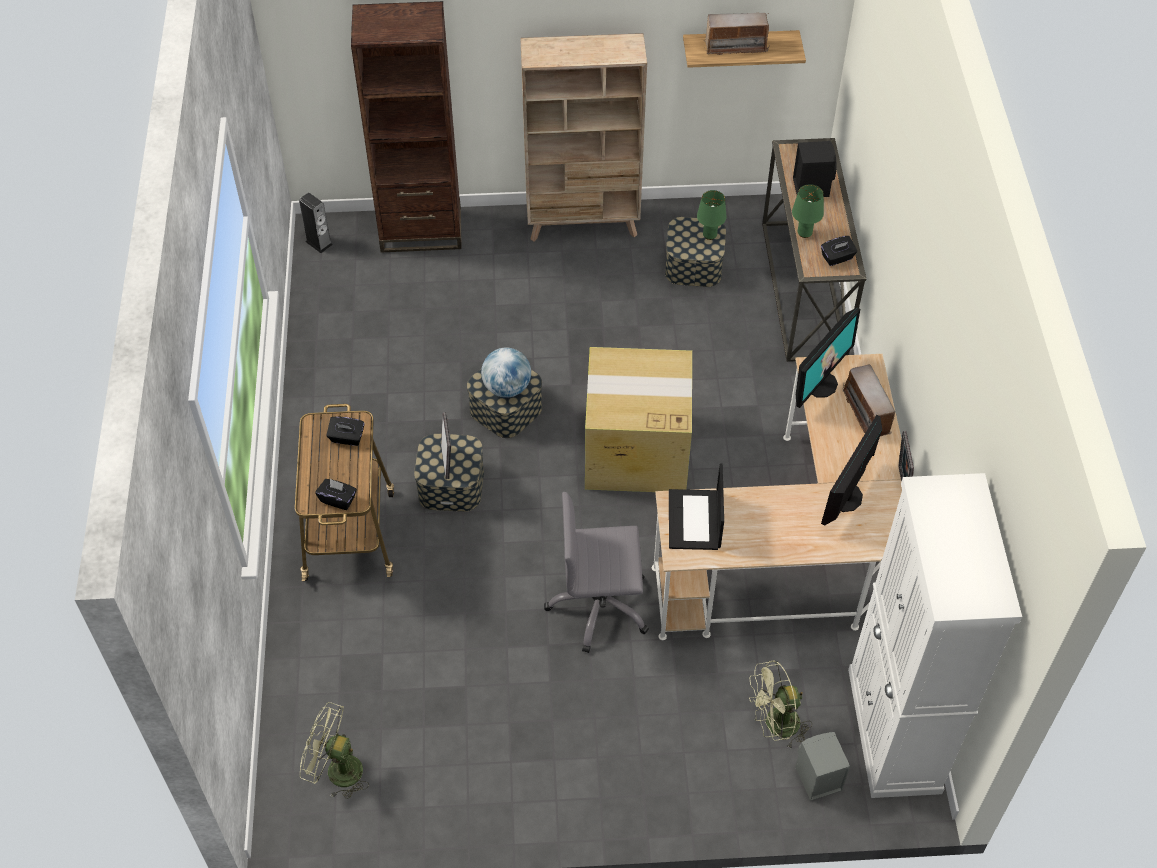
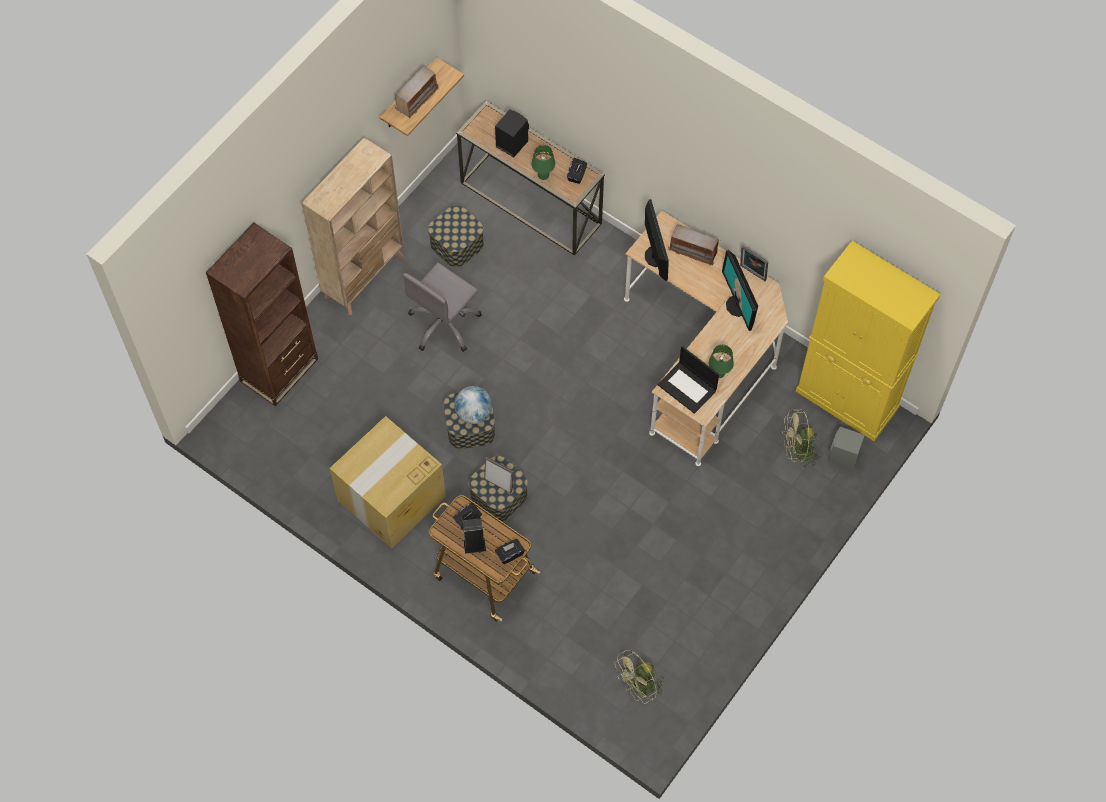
camera: 50 degrees left, 10 degrees up
(319, 243) = (231, 436): speaker -> speaker (474, 545)
(599, 606) = (651, 480): grey office chair -> grey office chair (444, 324)
(634, 450) = (563, 382): cardboard box -> cardboard box (390, 499)
(710, 235) = (460, 219): green table lamp -> green table lamp (719, 373)
(775, 726) = (797, 452): green fan -> green fan turned 60 degrees clockwise
(894, 731) = (847, 400): white cabinet -> yellow cabinet

